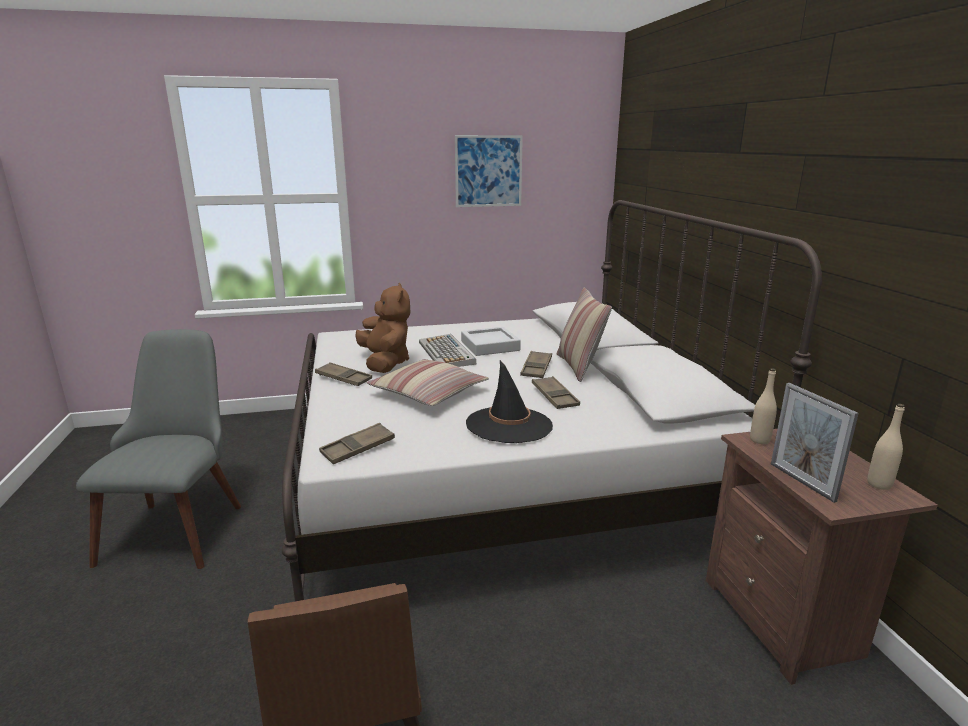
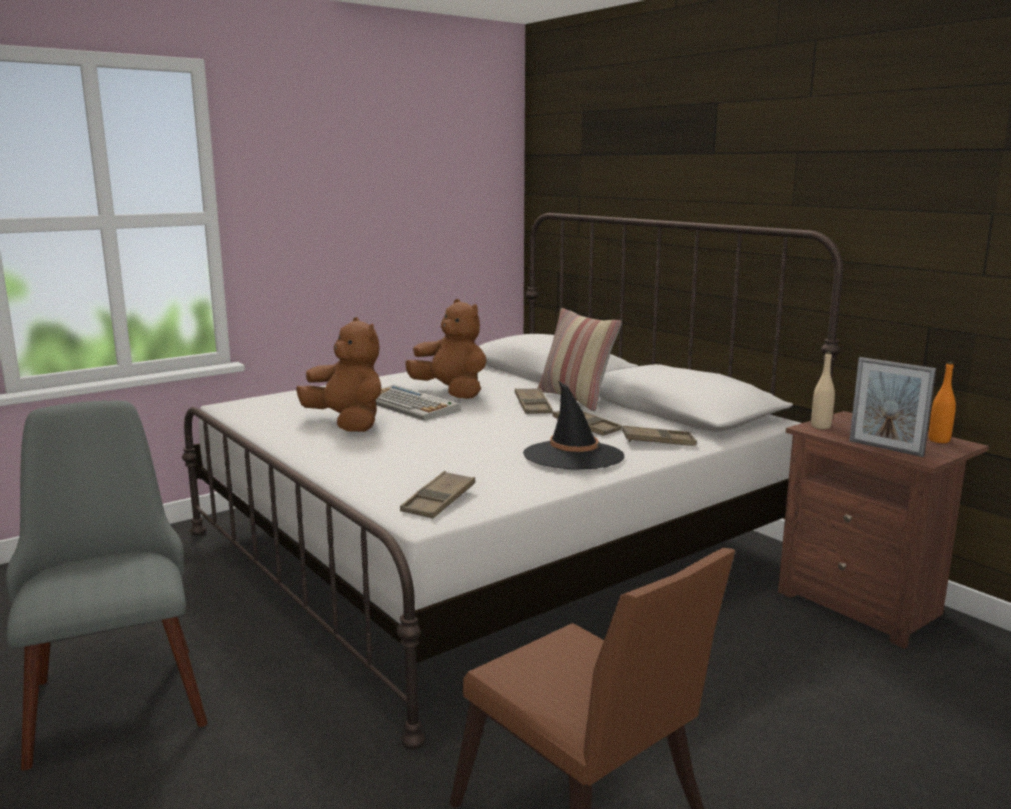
camera: 25 degrees left, 5 degrees down
(344, 378) = (317, 444): brown tray -> brown tray (658, 441)
(428, 393) = (444, 443): pillow -> none
(488, 171) = (390, 182): picture -> none
(490, 346) = (451, 392): grey tray -> brown plush toy
(879, 484) = (939, 440): beige bottle -> orange bottle

